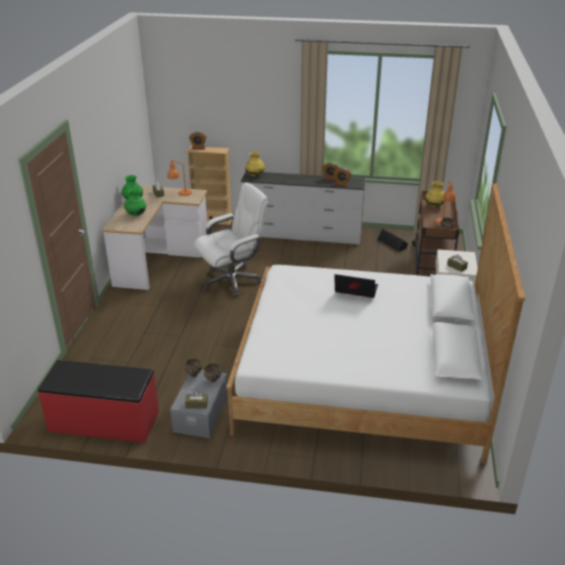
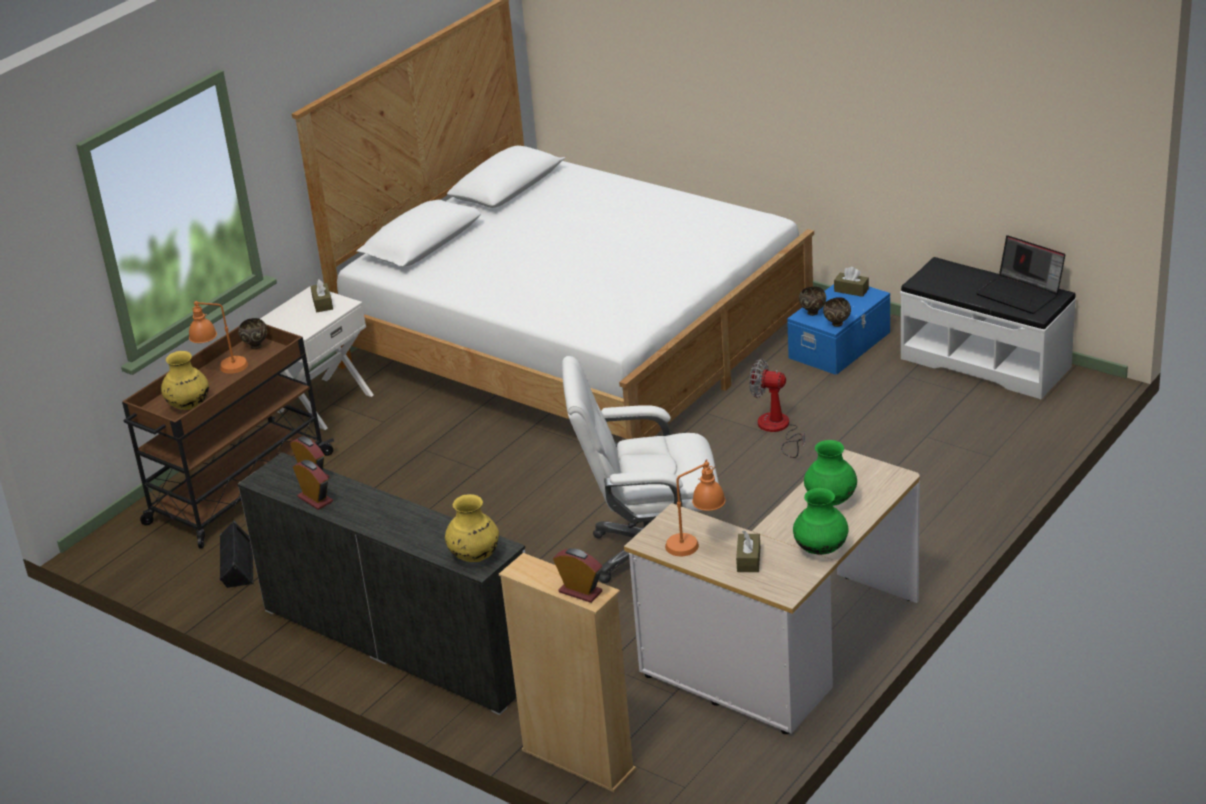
camera: 150 degrees left, 0 degrees up
(104, 421) = (985, 362): red bench -> white bench
(200, 413) = (841, 345): grey storage box -> blue storage box
(209, 348) = (778, 429): none -> fan
(355, 291) = (538, 278): laptop -> laptop (1021, 293)

